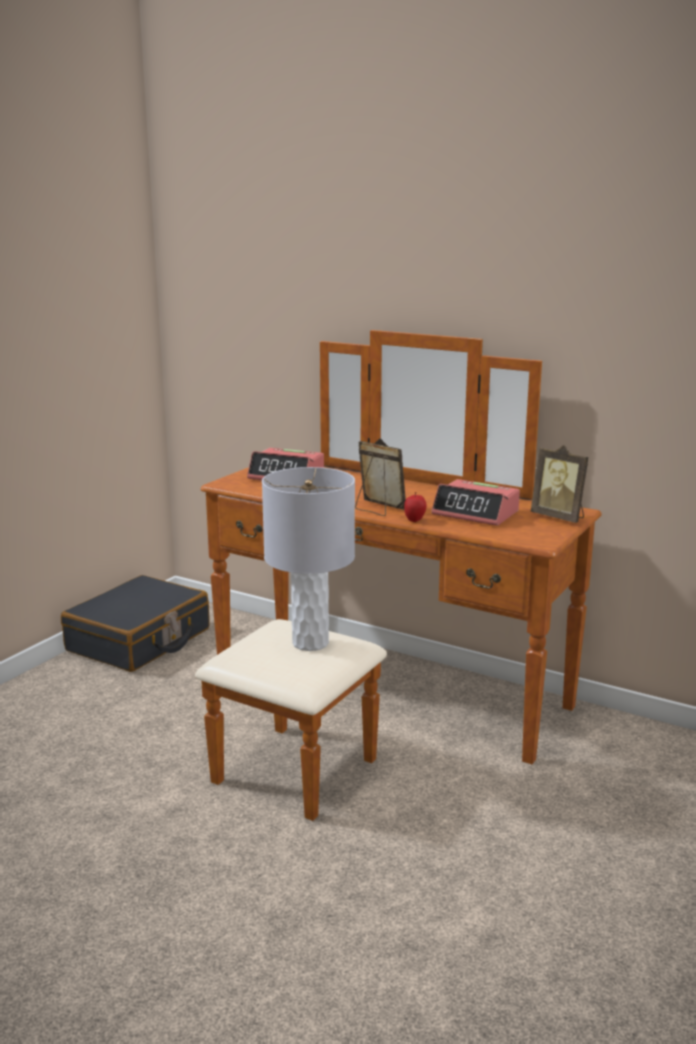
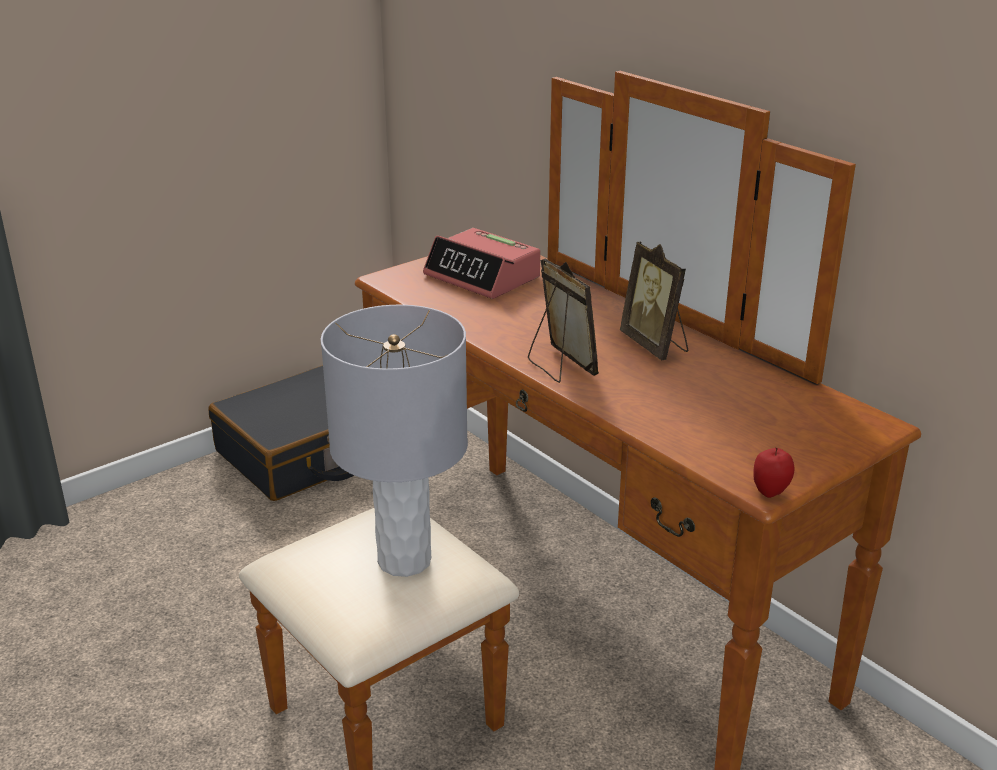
camera: 20 degrees right, 10 degrees up
(414, 520) = (597, 400): apple -> apple (770, 492)
(476, 513) = (704, 401): alarm clock -> none
(559, 517) = (836, 434): picture frame -> picture frame (655, 345)

